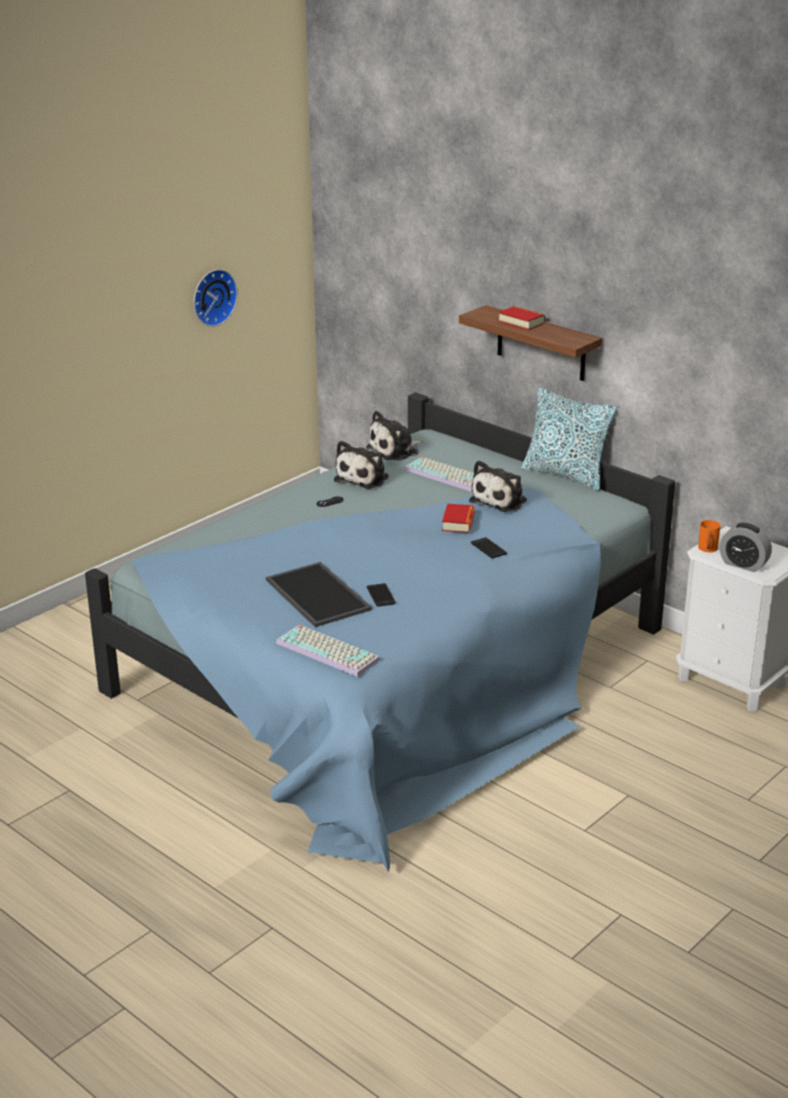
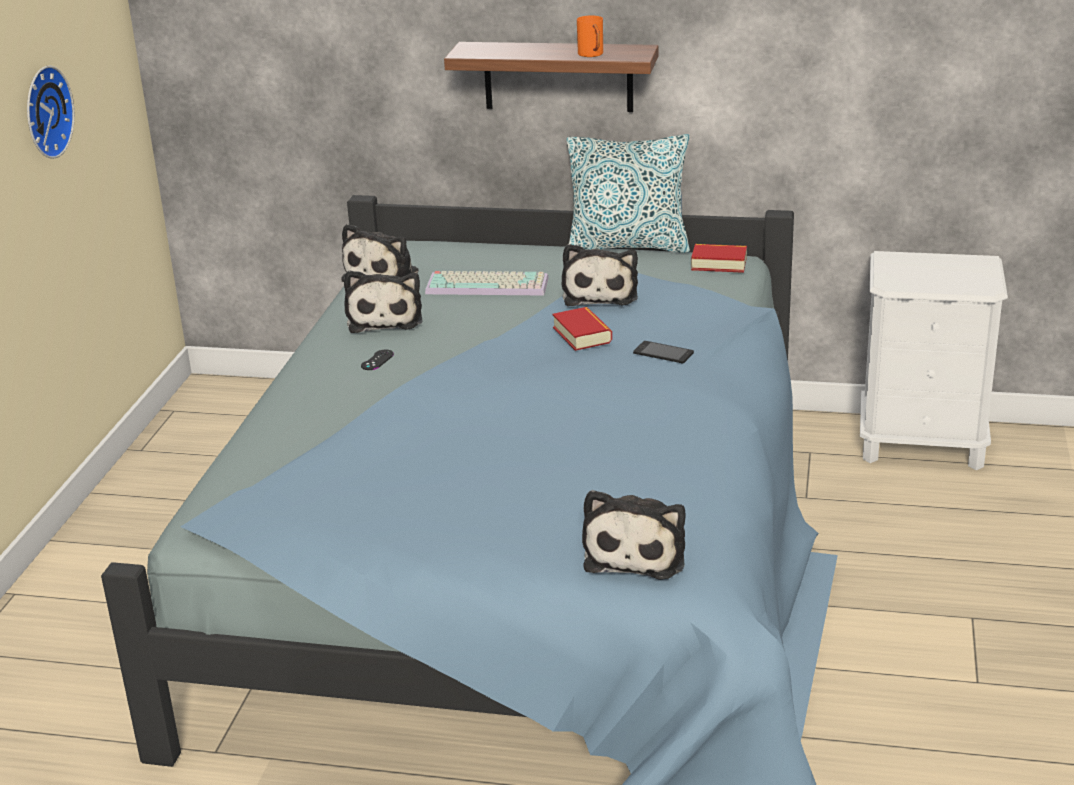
camera: 30 degrees left, 0 degrees up
(315, 595) = (519, 483): tray -> none
(329, 651) = (637, 552): keyboard -> plush toy
(381, 595) = (607, 454): phone -> none
(521, 322) = (536, 50): book -> book (719, 264)
(707, 550) = (893, 281): orange mug -> orange mug (592, 55)
(743, 564) = (950, 285): alarm clock -> none

